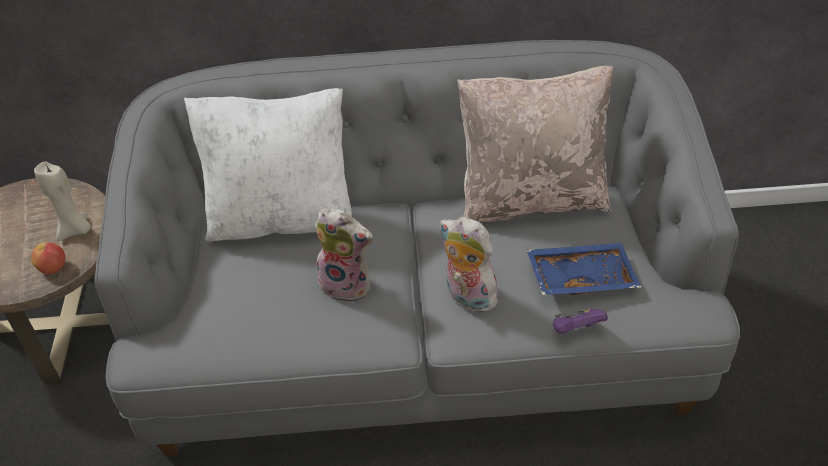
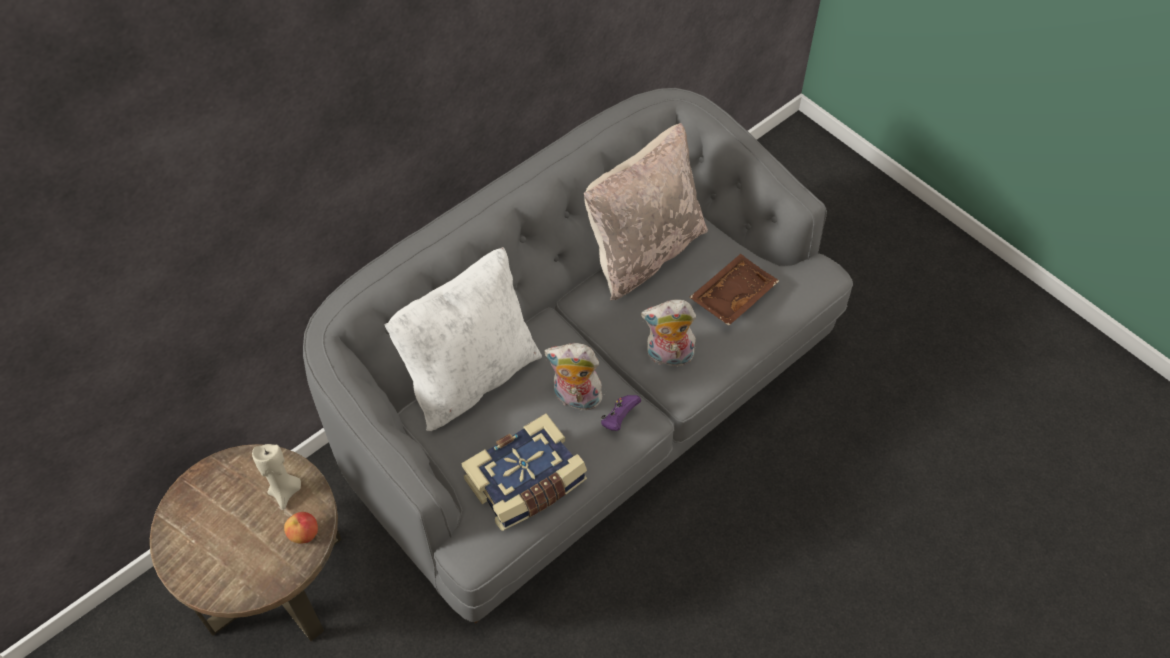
camera: 40 degrees left, 10 degrees up
(234, 327) = (527, 483): none -> book
(348, 284) = (575, 398): plush toy -> plush toy turned 150 degrees counterclockwise
(576, 330) = (760, 337): purple game controller -> purple game controller (619, 419)
(581, 277) = (731, 295): blue tray -> brown tray

